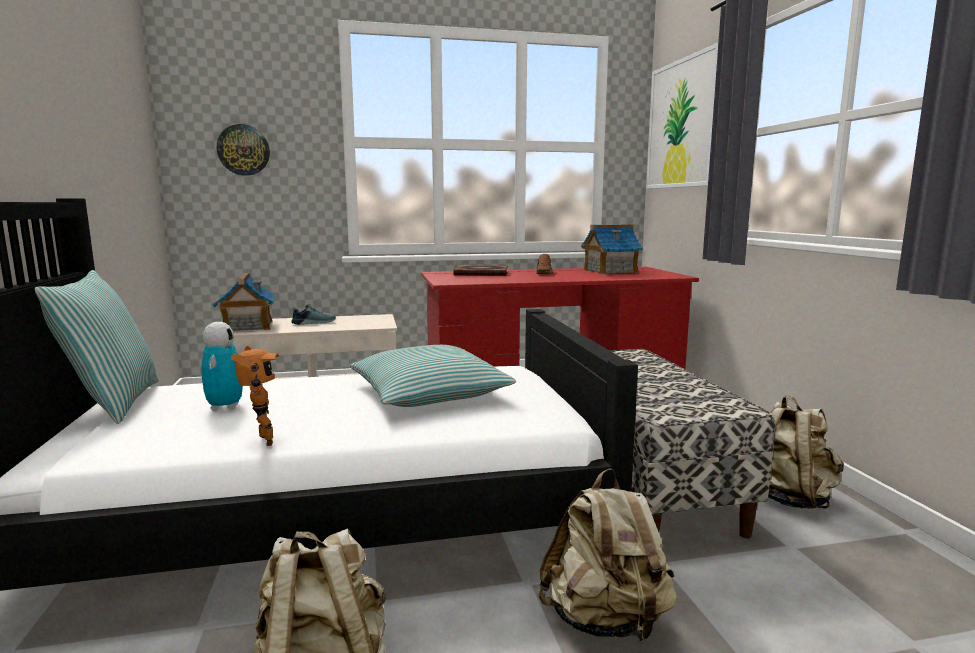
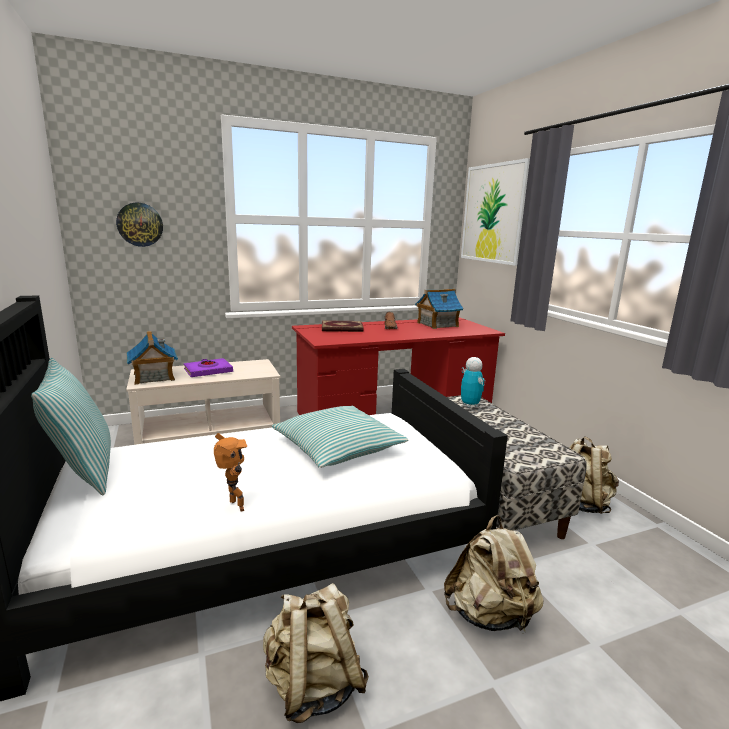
camera: 10 degrees left, 5 degrees up
(225, 407) = (183, 471): toy robot -> toy robot (470, 405)
(313, 322) = (208, 371): shoe -> purple book

